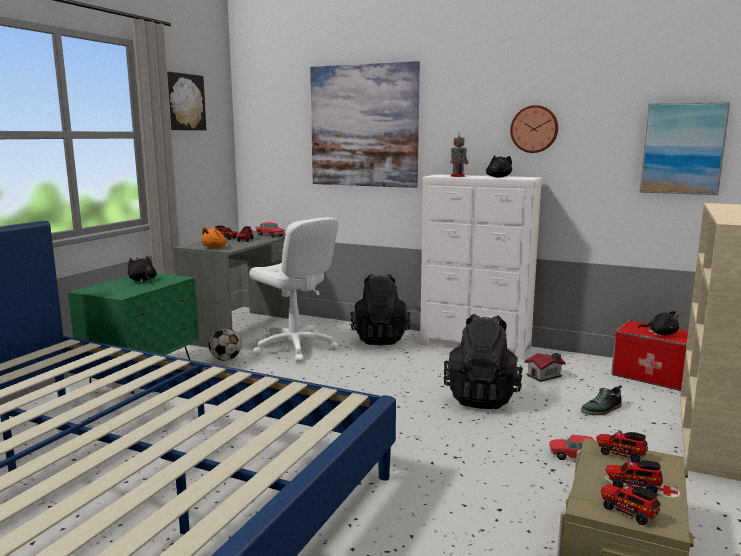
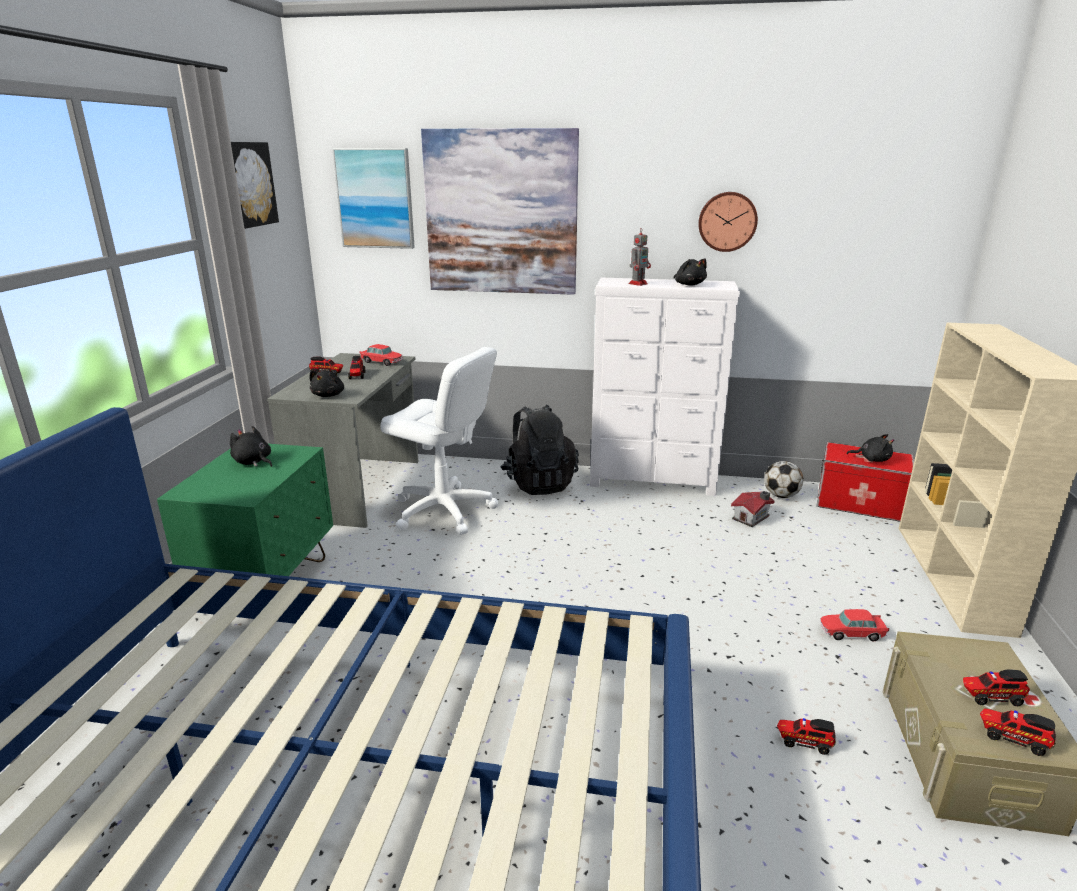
camera: 15 degrees left, 10 degrees up
(215, 247) = (329, 395): orange plush toy -> black plush toy
(226, 359) = (365, 541): football -> football (781, 495)
(482, 397) = (705, 560): black backpack -> none
(602, 409) = (835, 559): shoe -> none
(620, 454) = (948, 650): toy truck -> toy truck (803, 742)
(682, 148) = (899, 248): picture -> picture (375, 198)

